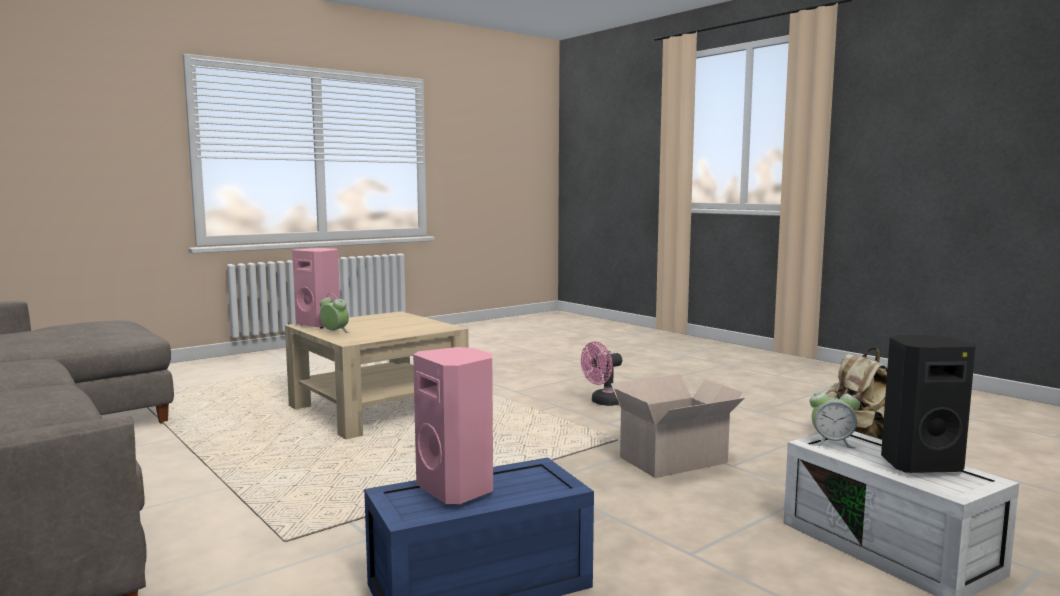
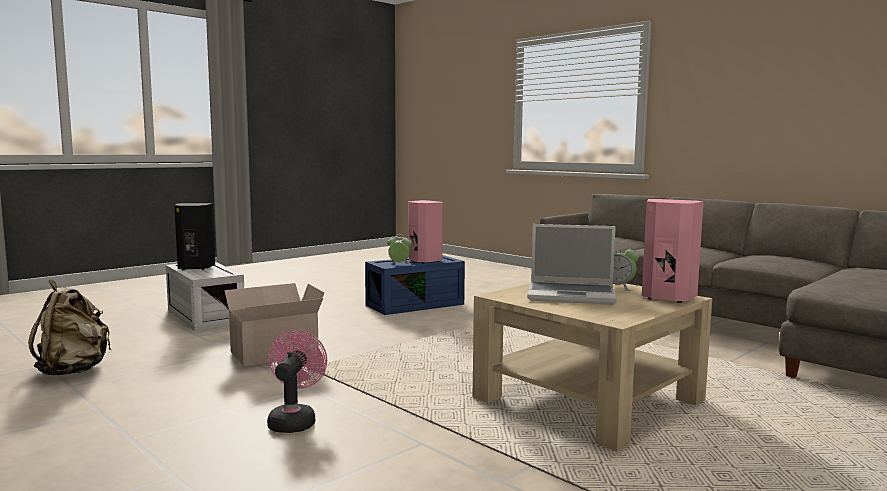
camera: 175 degrees right, 0 degrees up
(389, 327) = (572, 295): none -> laptop
(603, 402) = (294, 420): pink fan -> pink fan turned 45 degrees counterclockwise
(832, 443) = (219, 274): alarm clock -> alarm clock (399, 264)

